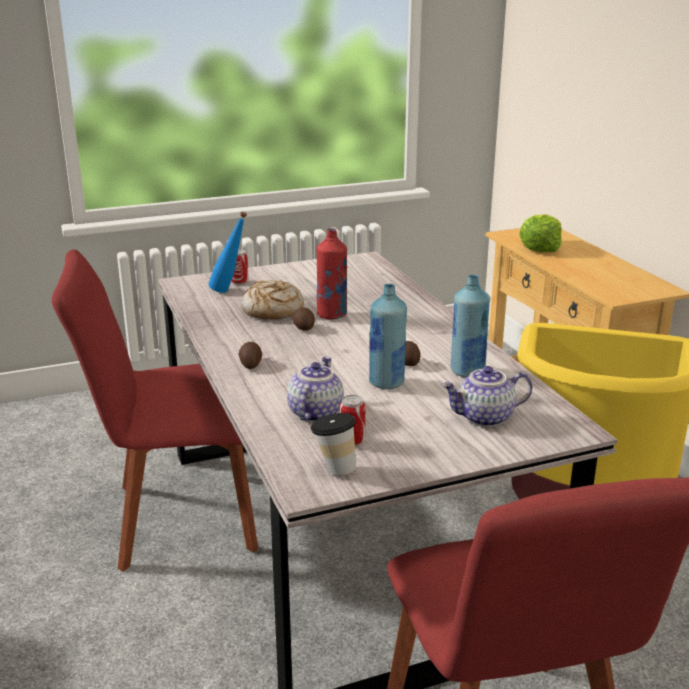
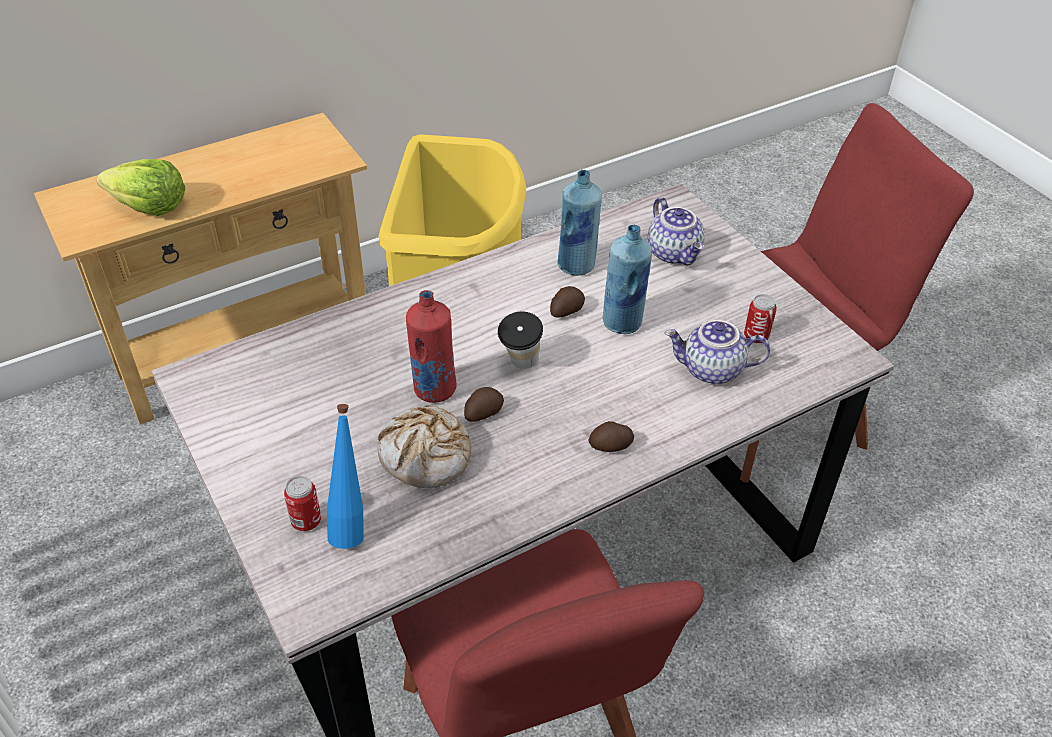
camera: 100 degrees left, 20 degrees up
(334, 468) = (809, 343): cup -> cup (520, 365)

